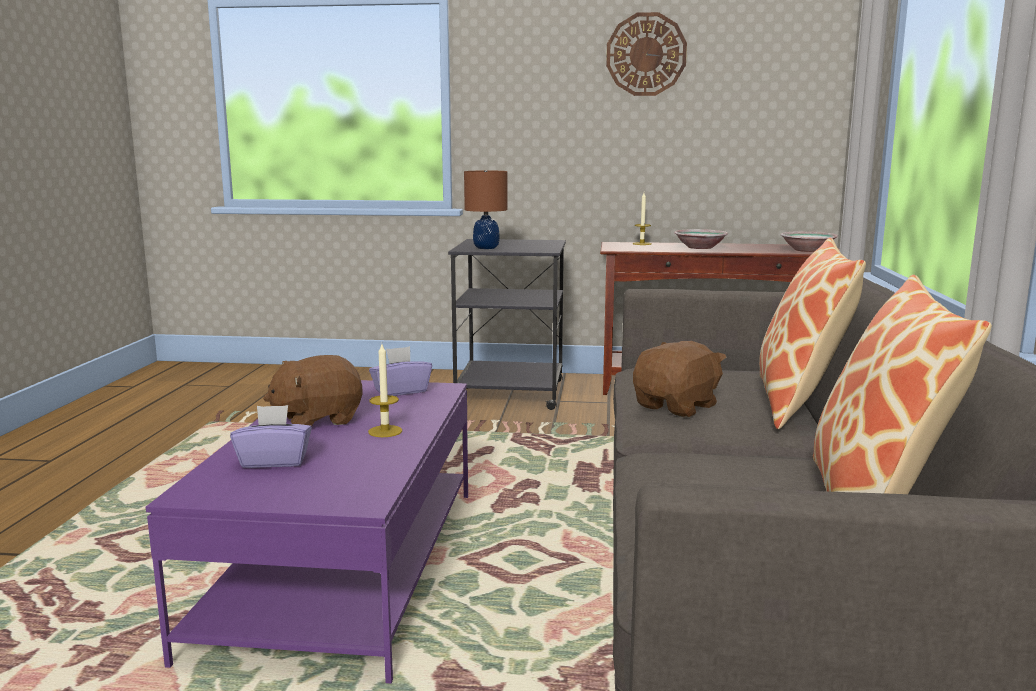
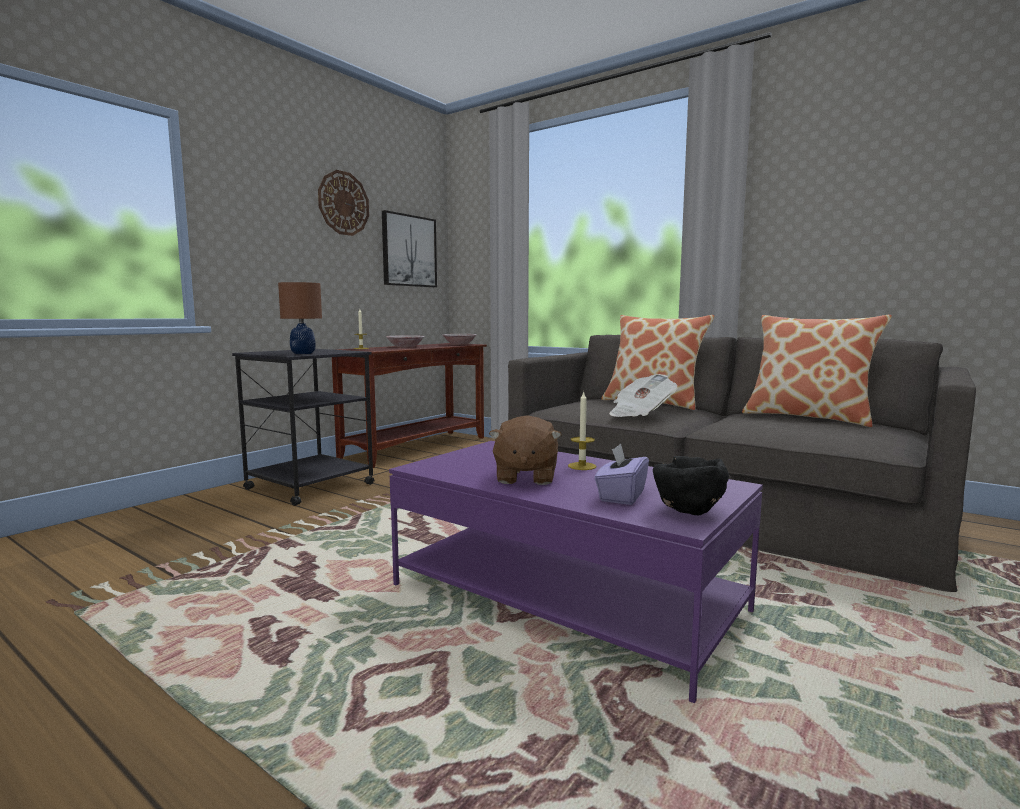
camera: 60 degrees left, 5 degrees down
(232, 492) = (688, 512): none -> black bowl
(400, 391) = (483, 453): purple tissue box -> none
(677, 407) = (640, 414): brown plush toy -> newspaper
(759, 106) = (409, 251): none -> picture

